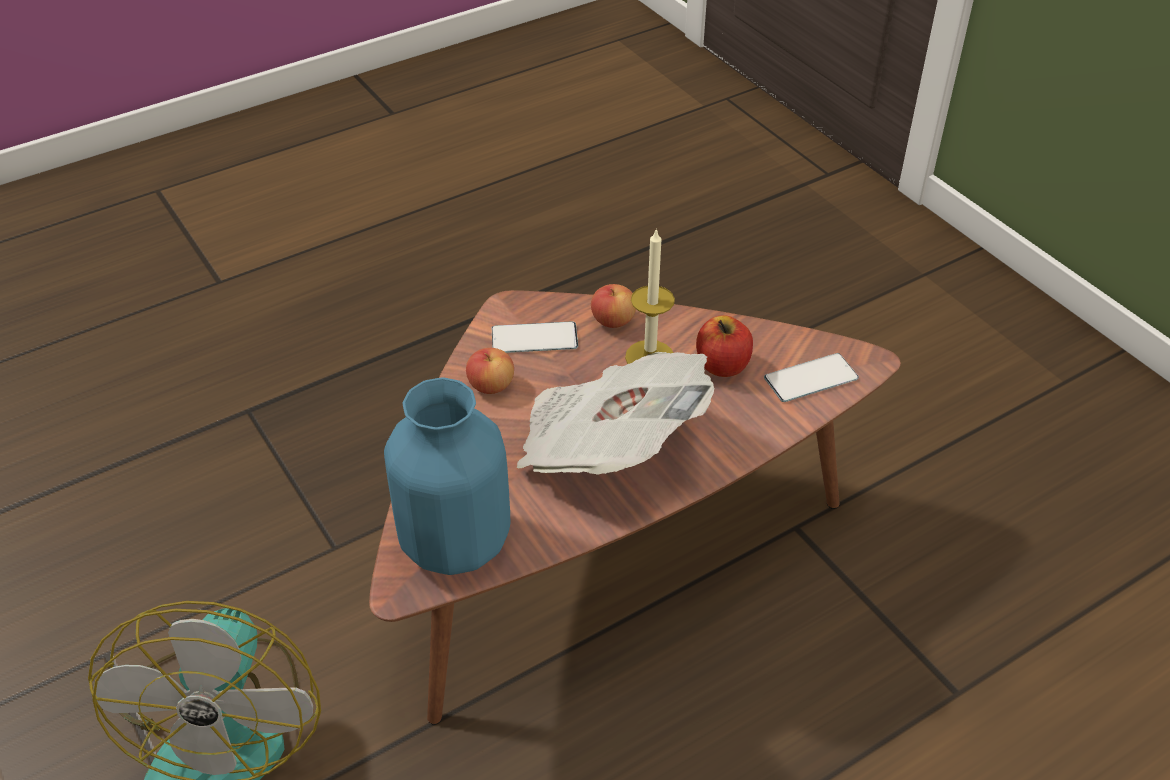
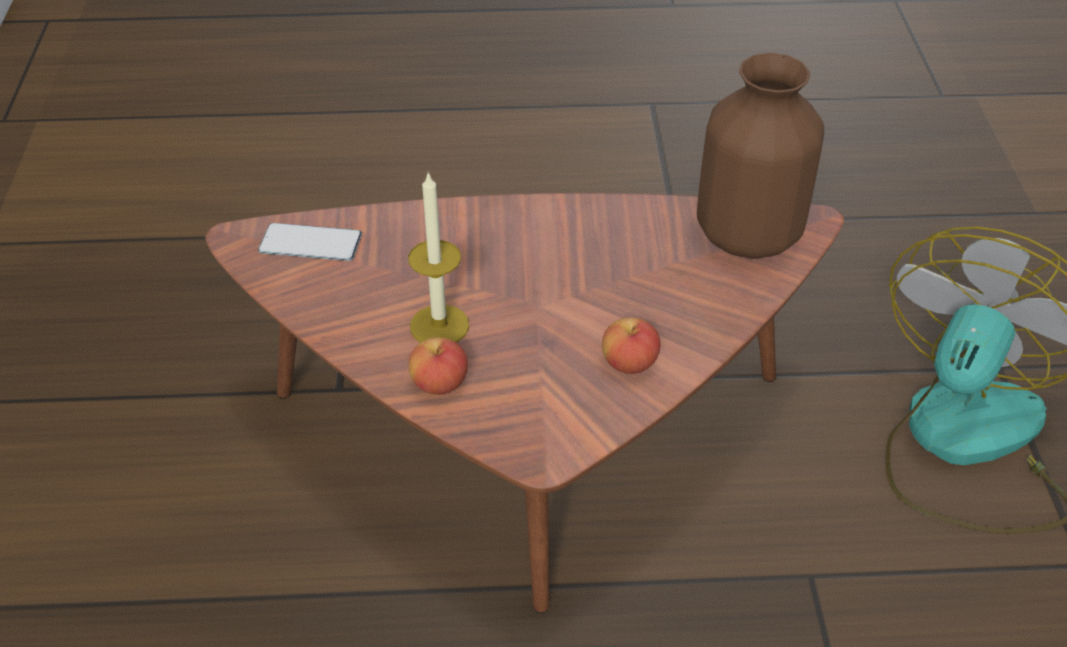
camera: 150 degrees left, 0 degrees up
(454, 542) = (749, 237): blue vase -> brown vase
(534, 338) = (544, 399): phone -> none
(608, 447) = (556, 258): newspaper -> none
(722, 365) = (377, 287): apple -> none

